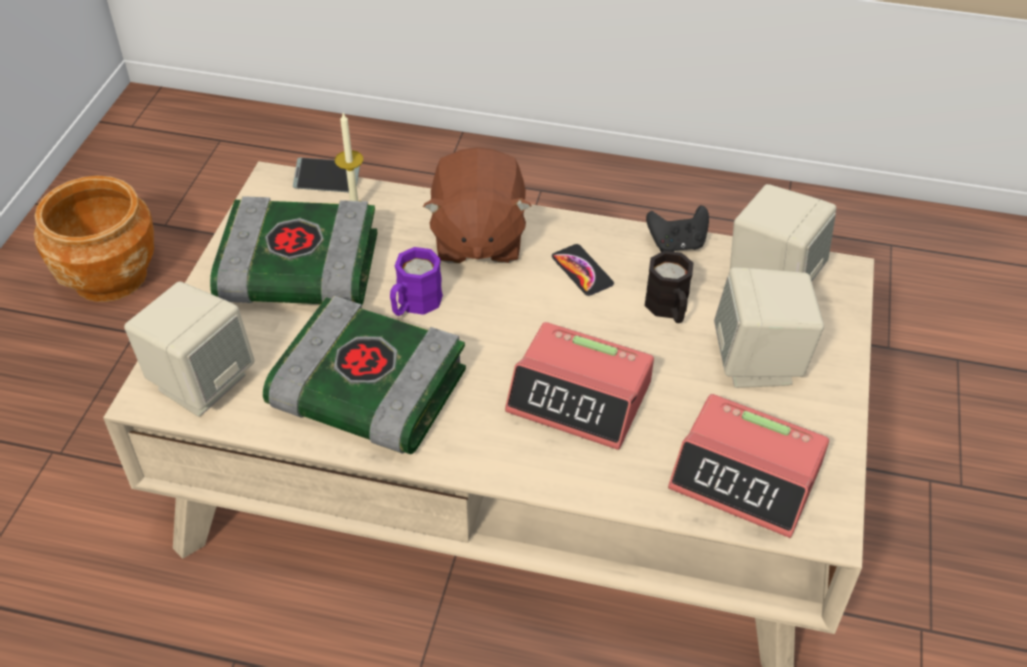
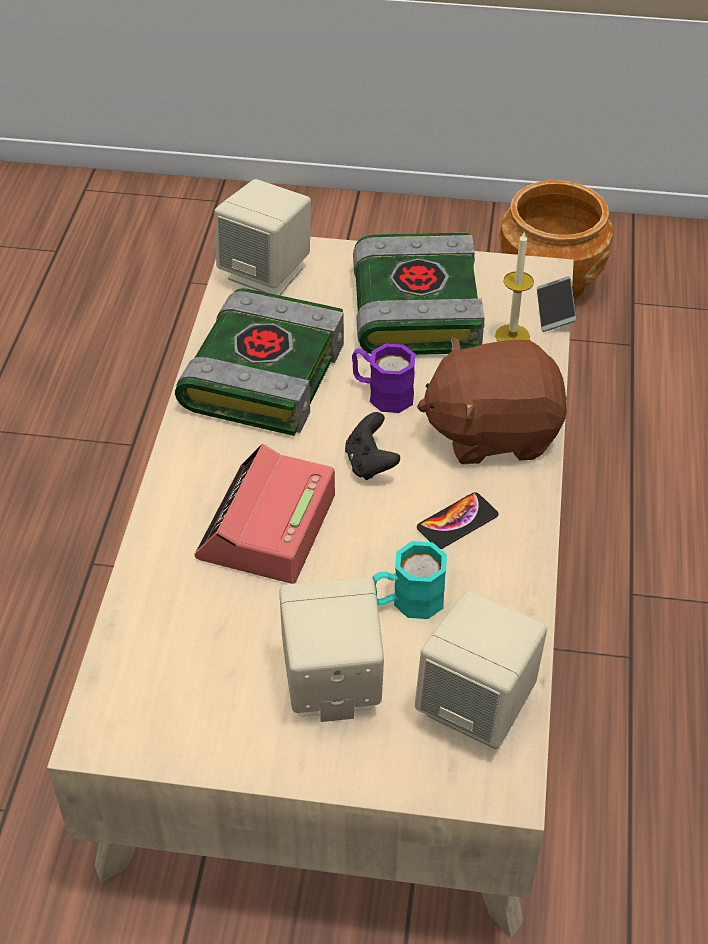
camera: 85 degrees right, 0 degrees up
(669, 309) = (407, 601): black mug -> turquoise mug
(677, 244) = (522, 609): black game controller -> black game controller (370, 463)
(746, 476) = (165, 668): alarm clock -> none

